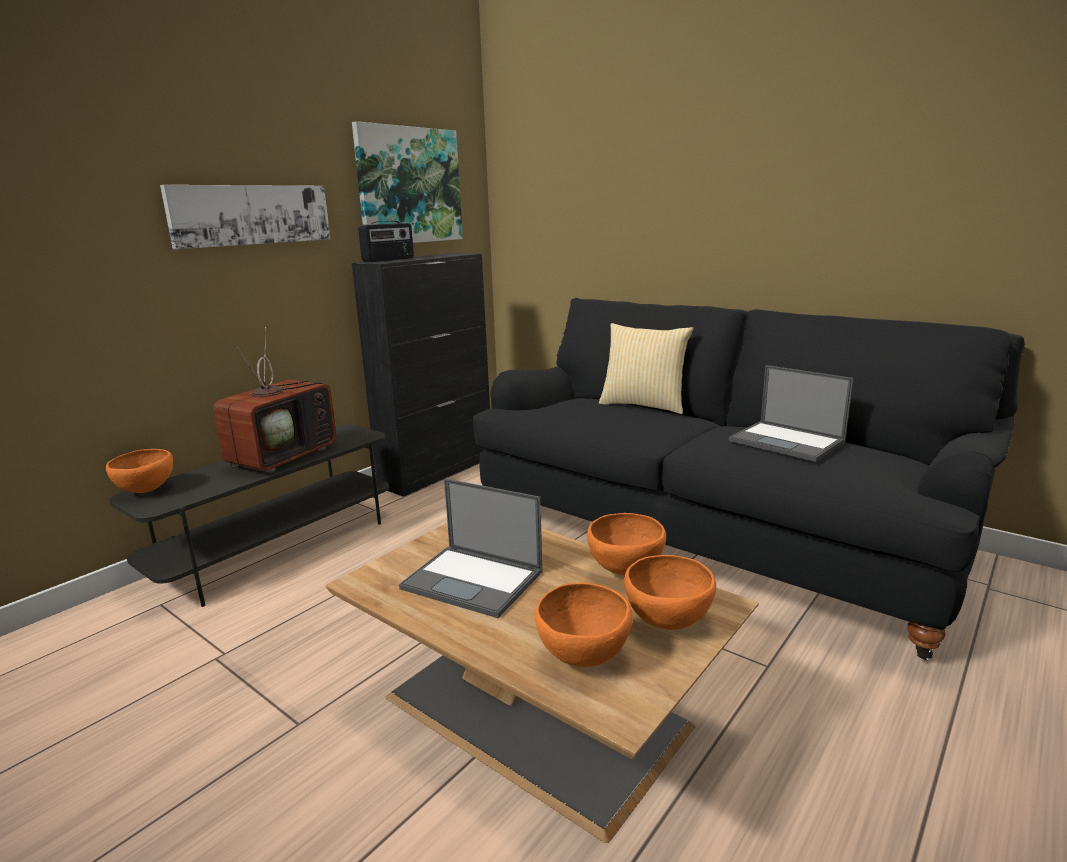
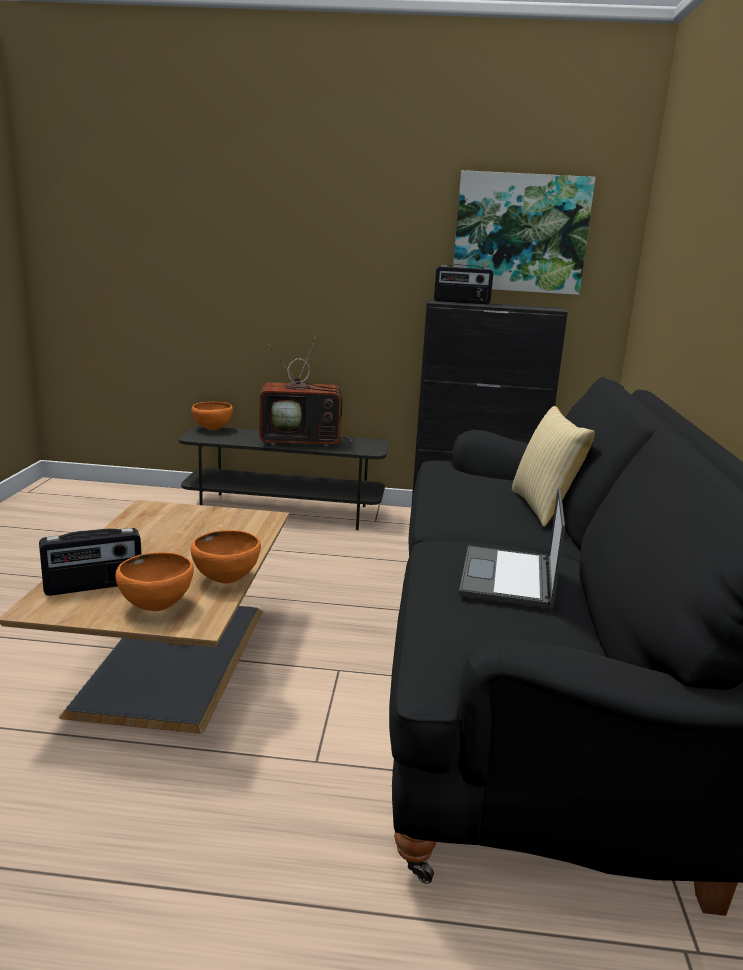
camera: 55 degrees right, 0 degrees up
(252, 215) = (345, 248): picture -> none
(474, 580) = (171, 535): laptop -> none
(583, 657) = (94, 586): orange bowl -> radio

